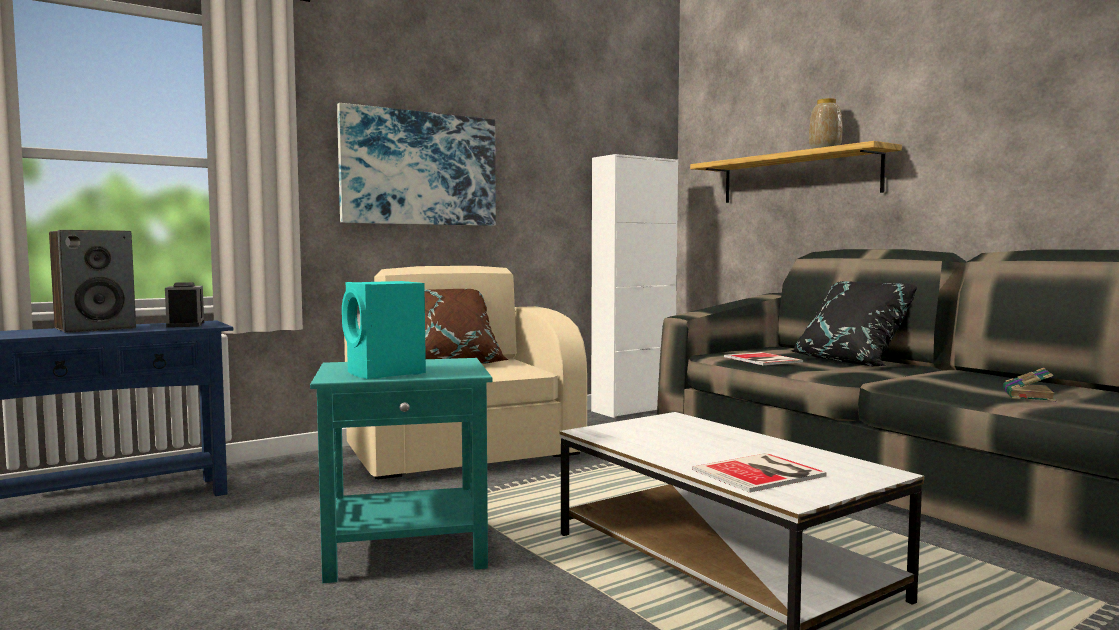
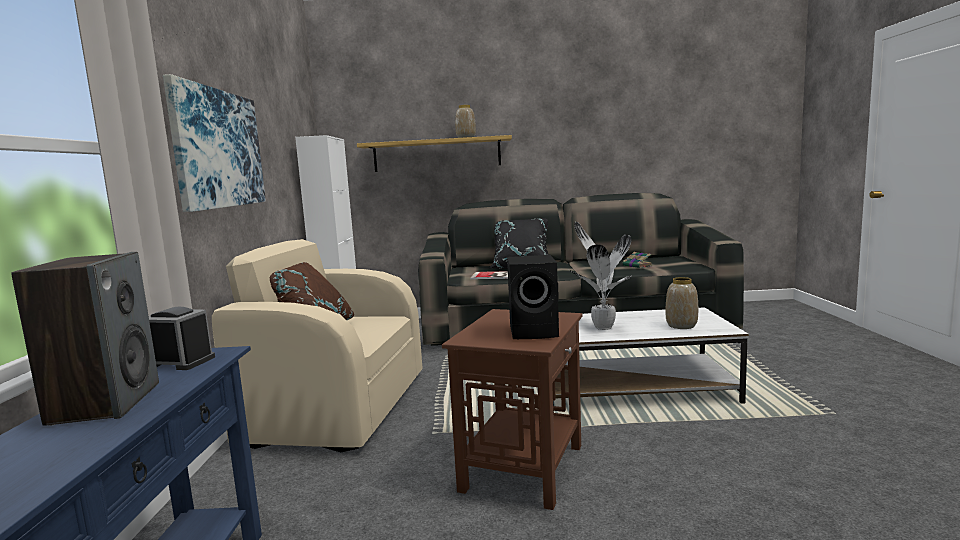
camera: 55 degrees left, 5 degrees up
(386, 373) = (535, 331): turquoise speaker -> black speaker
(408, 551) = (523, 466): turquoise side table -> brown side table
(674, 440) = (601, 327): none -> potted plant
(762, 473) = (681, 325): book -> vase

